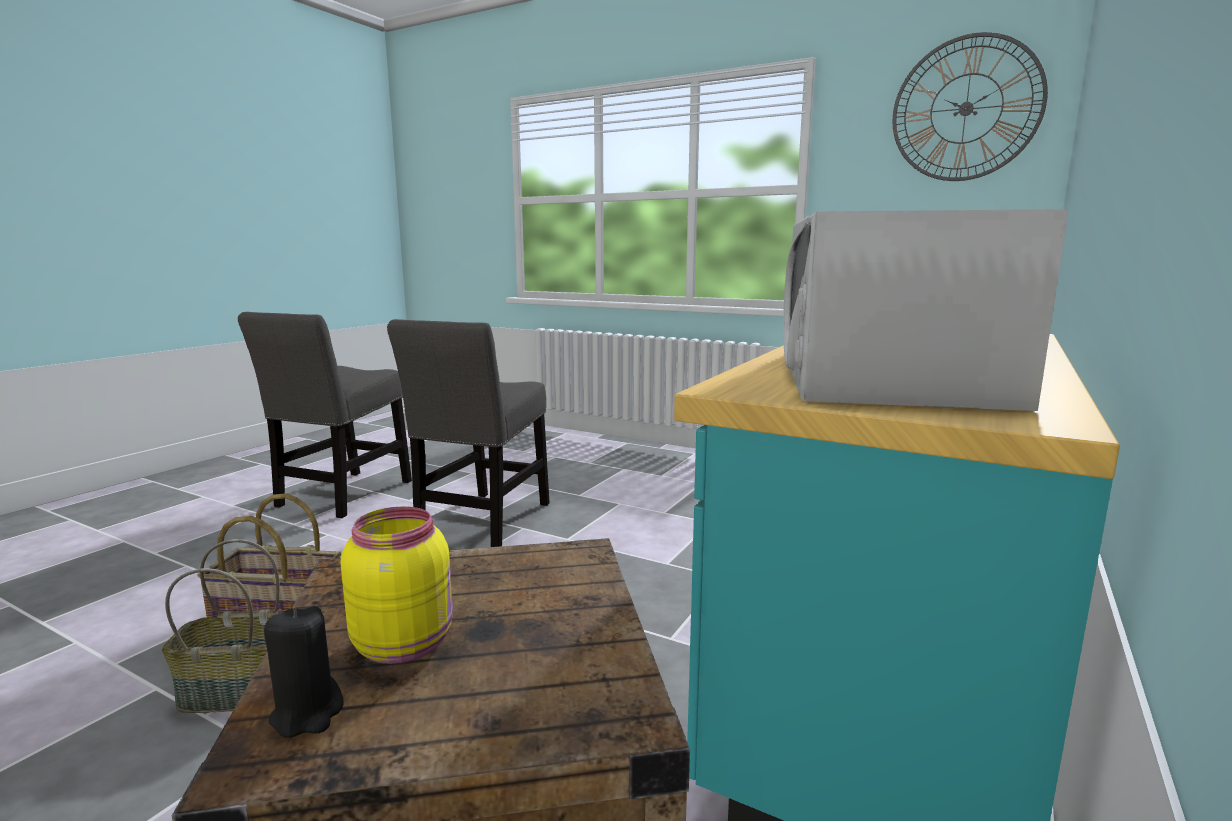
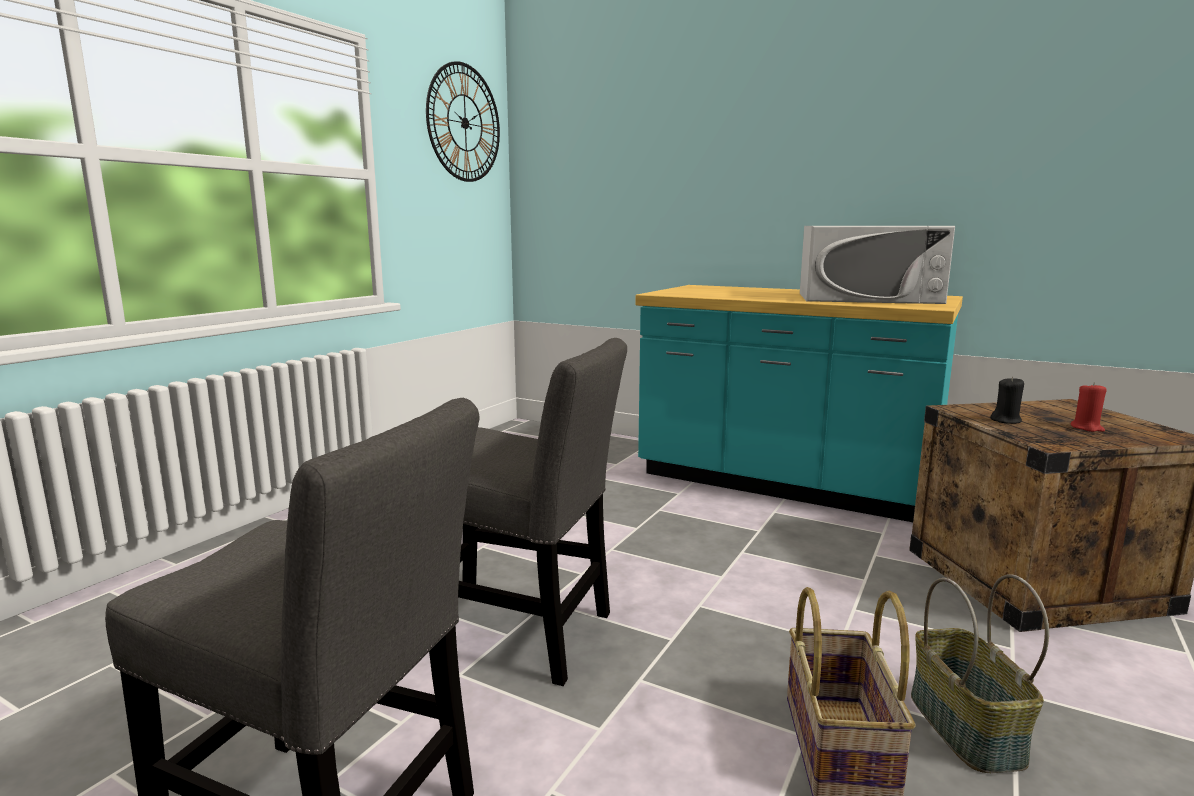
camera: 90 degrees left, 0 degrees up
(307, 714) = (1154, 435): black candle -> black candle (1006, 420)
(405, 643) = (1086, 428): yellow jar -> red candle

